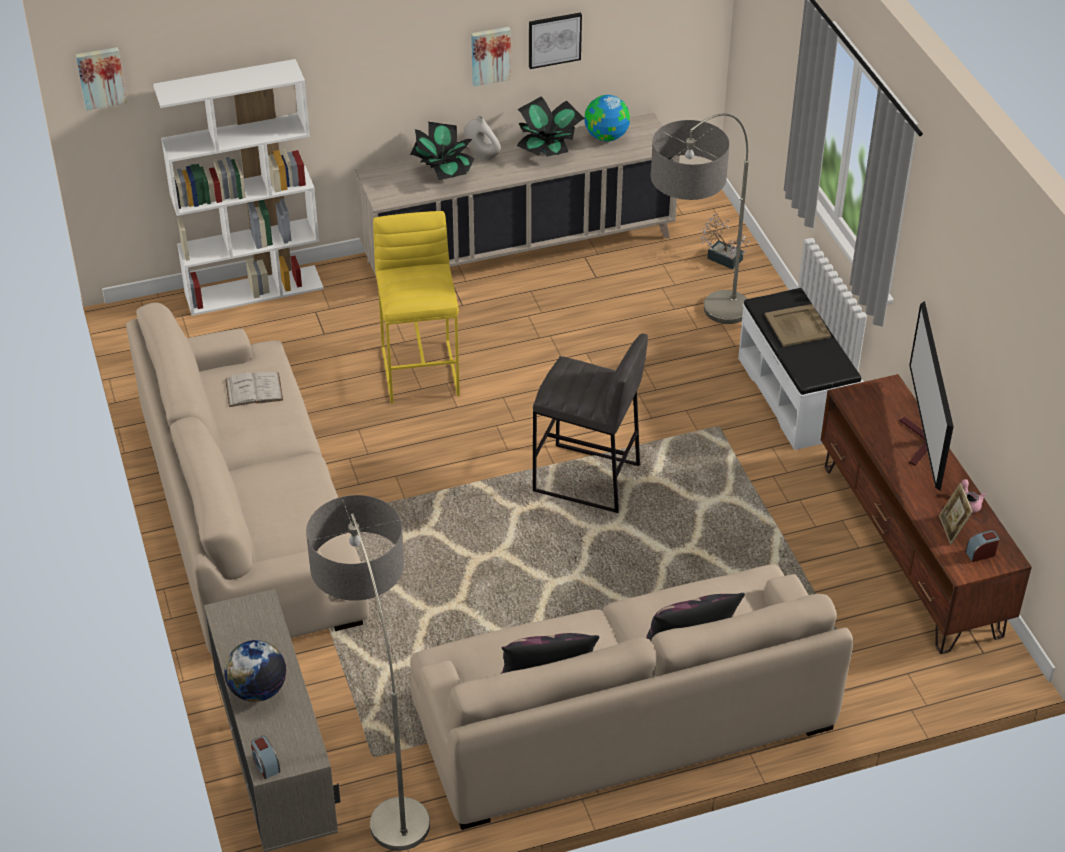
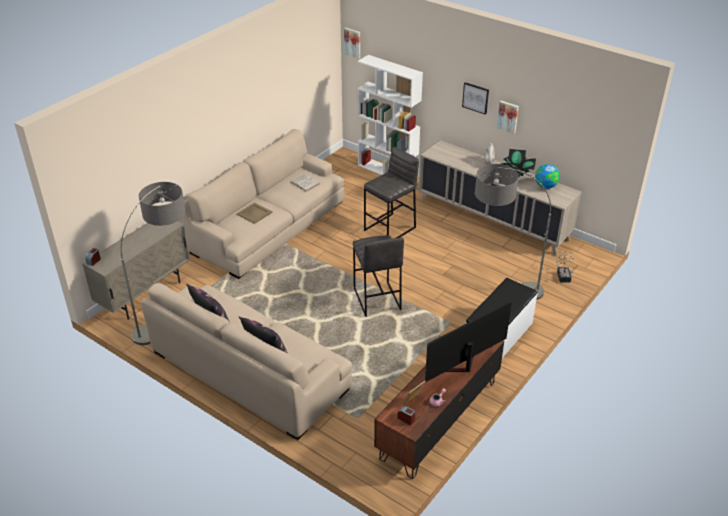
camera: 55 degrees right, 5 degrees down
(257, 690) = (129, 243): globe -> none
(421, 370) = (390, 229): yellow stool -> grey stool
(443, 172) = (465, 159): potted plant -> none
(554, 39) = (539, 124): picture -> picture (475, 97)
(797, 325) = (508, 299): beige tray -> beige tray (254, 213)

